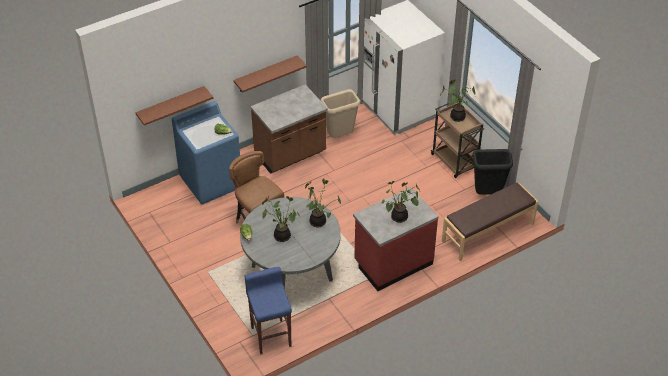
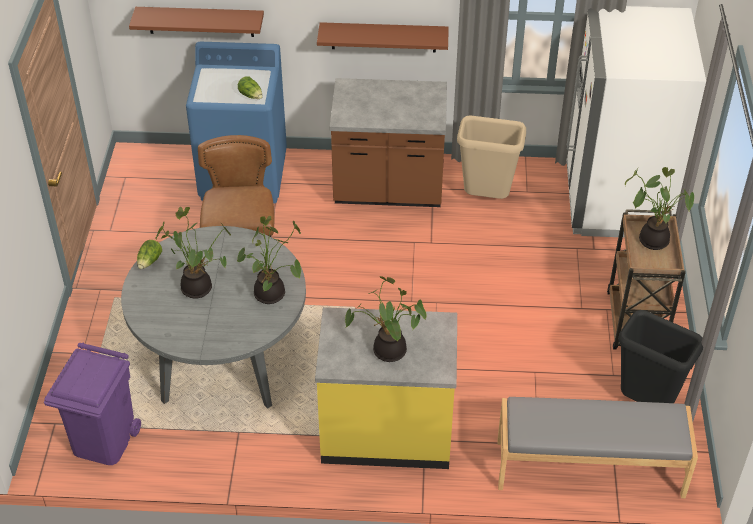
camera: 35 degrees right, 0 degrees up
(271, 336) = (104, 441): blue stool -> purple trash can
(393, 263) = (386, 431): red counter -> yellow counter
(488, 233) = (589, 469): brown bench -> grey bench

